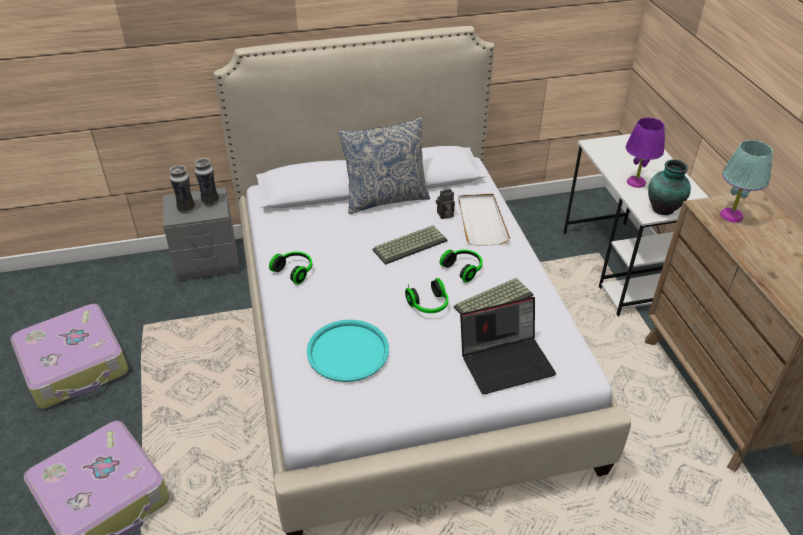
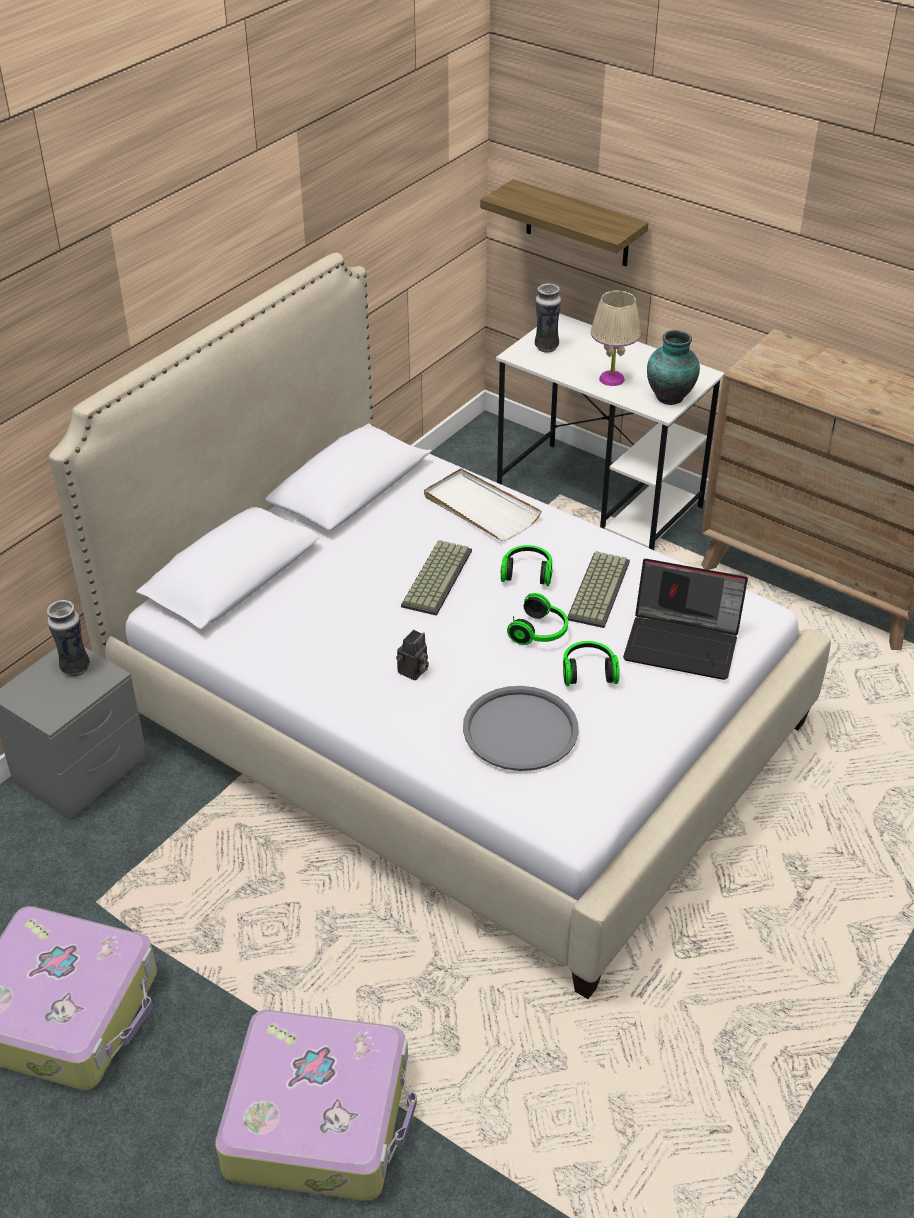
camera: 40 degrees left, 0 degrees up
(186, 208) = (52, 695): vase -> vase (546, 347)
(295, 271) = (340, 682): headphones -> headphones (588, 672)
(348, 351) = (520, 729): turquoise tray -> grey tray
(385, 198) = (335, 538): pillow -> none
(444, 215) = (430, 522): camera -> camera (413, 672)
(506, 361) = (683, 643): laptop -> laptop turned 75 degrees clockwise
(636, 182) = (612, 379): purple table lamp -> beige table lamp
(675, 72) = (577, 224): none -> shelf
(731, 215) = (780, 368): turquoise table lamp -> none

